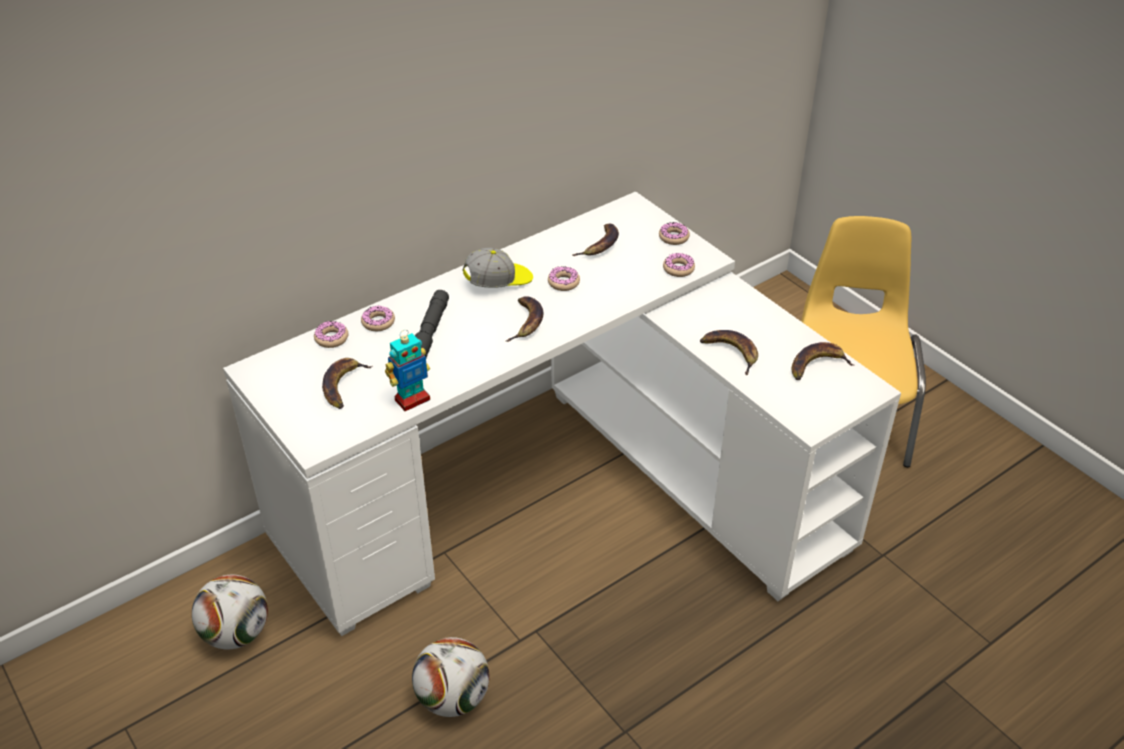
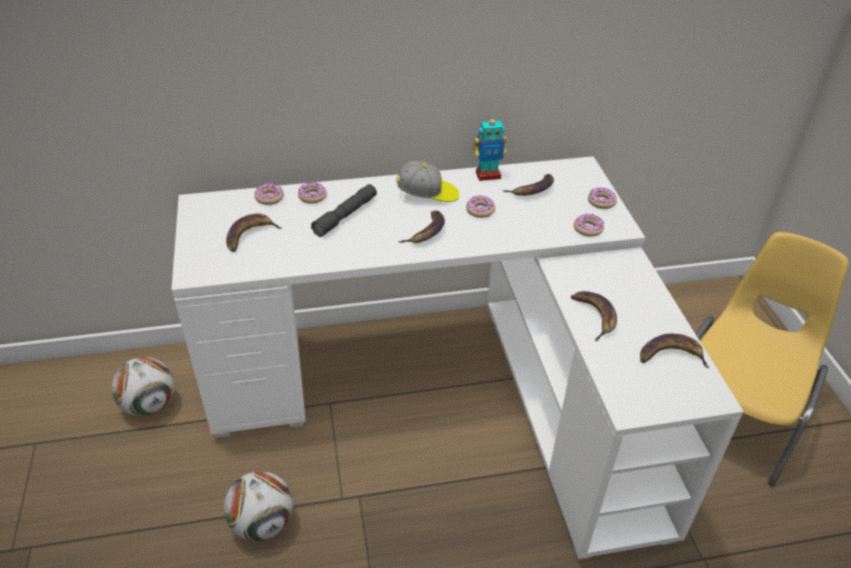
camera: 25 degrees right, 0 degrees up
(412, 399) = (291, 263): toy robot -> toy robot (488, 175)

